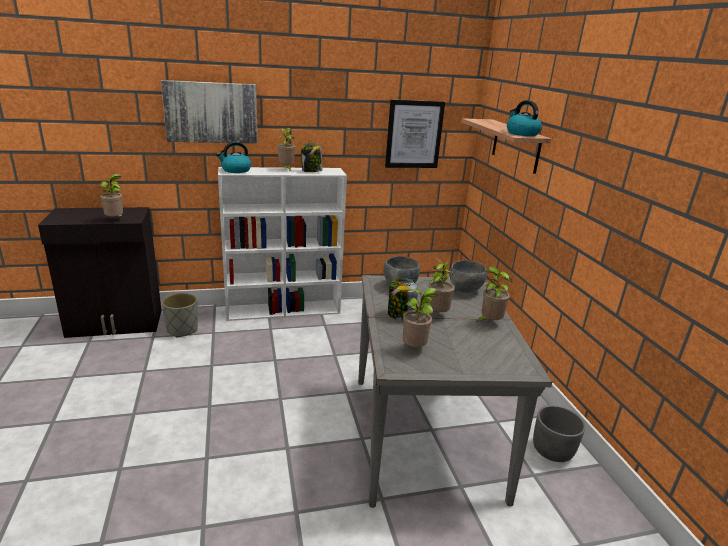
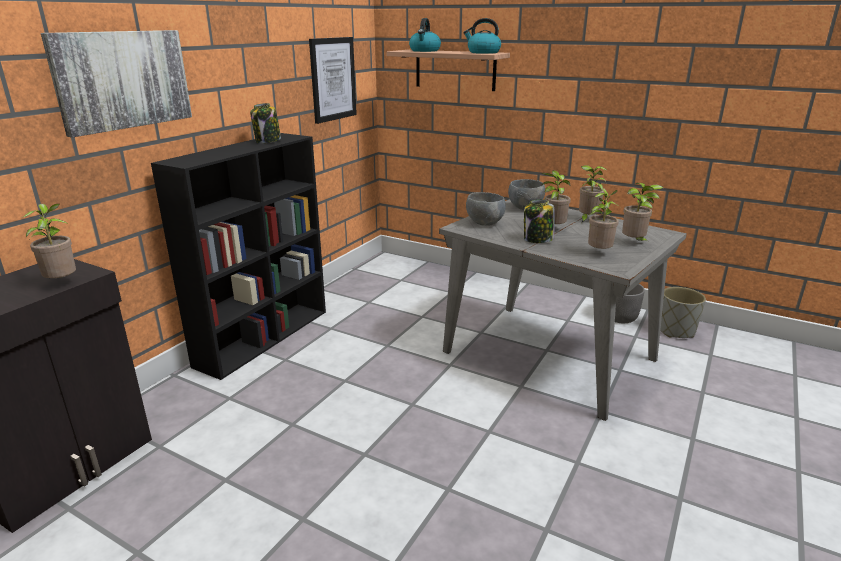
camera: 45 degrees left, 0 degrees up
(182, 330) = (185, 417): grey planter -> grey planter (676, 331)
(235, 170) = (187, 160): kettle -> kettle (425, 51)
(284, 309) = (265, 337): white bookcase -> black bookcase
(286, 169) = (238, 146): potted plant -> potted plant (634, 243)

